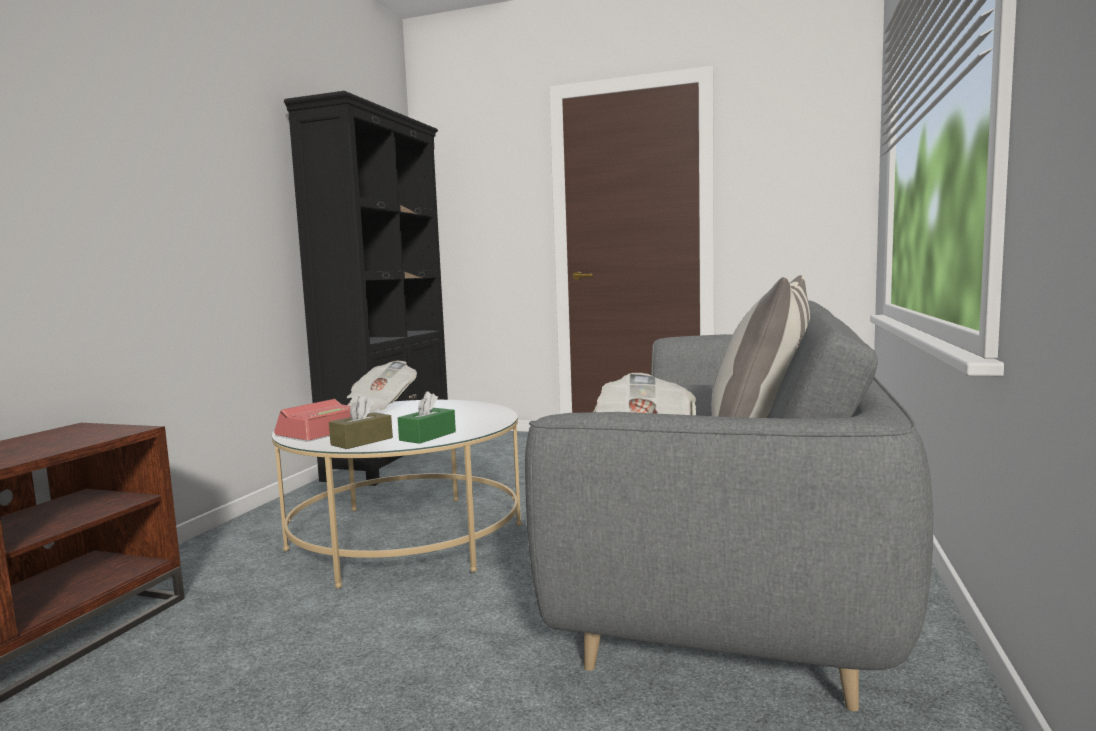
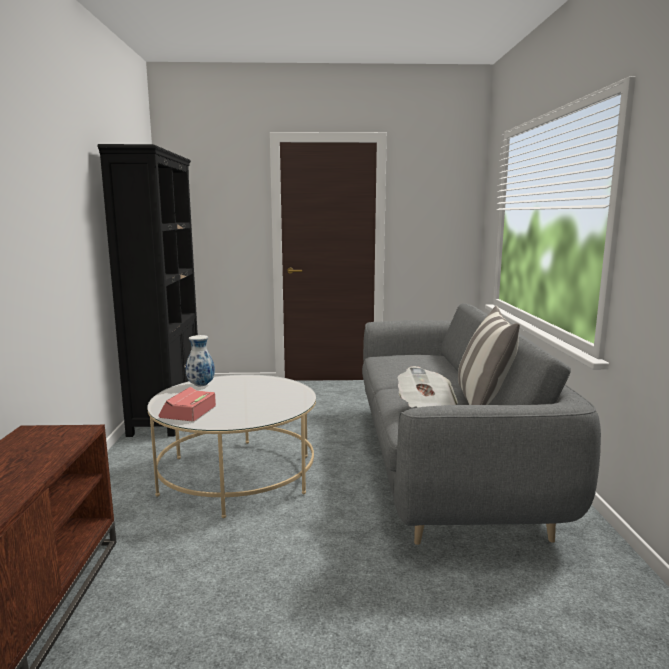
camera: 20 degrees left, 5 degrees up
(362, 441) = (233, 419): brown tissue box -> none
(379, 407) = (201, 385): newspaper -> vase
(428, 436) = (273, 411): green tissue box -> none

